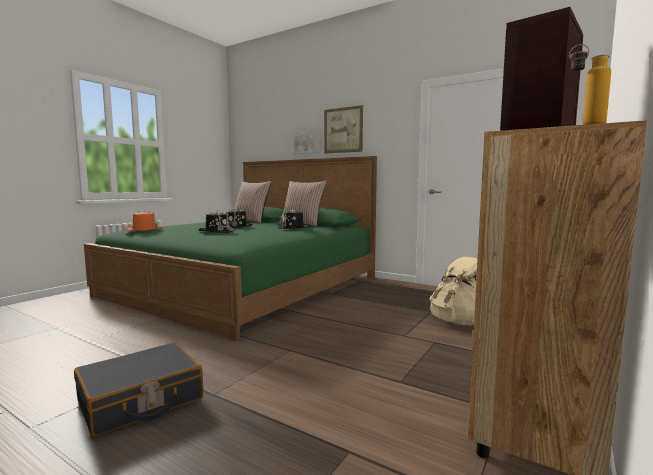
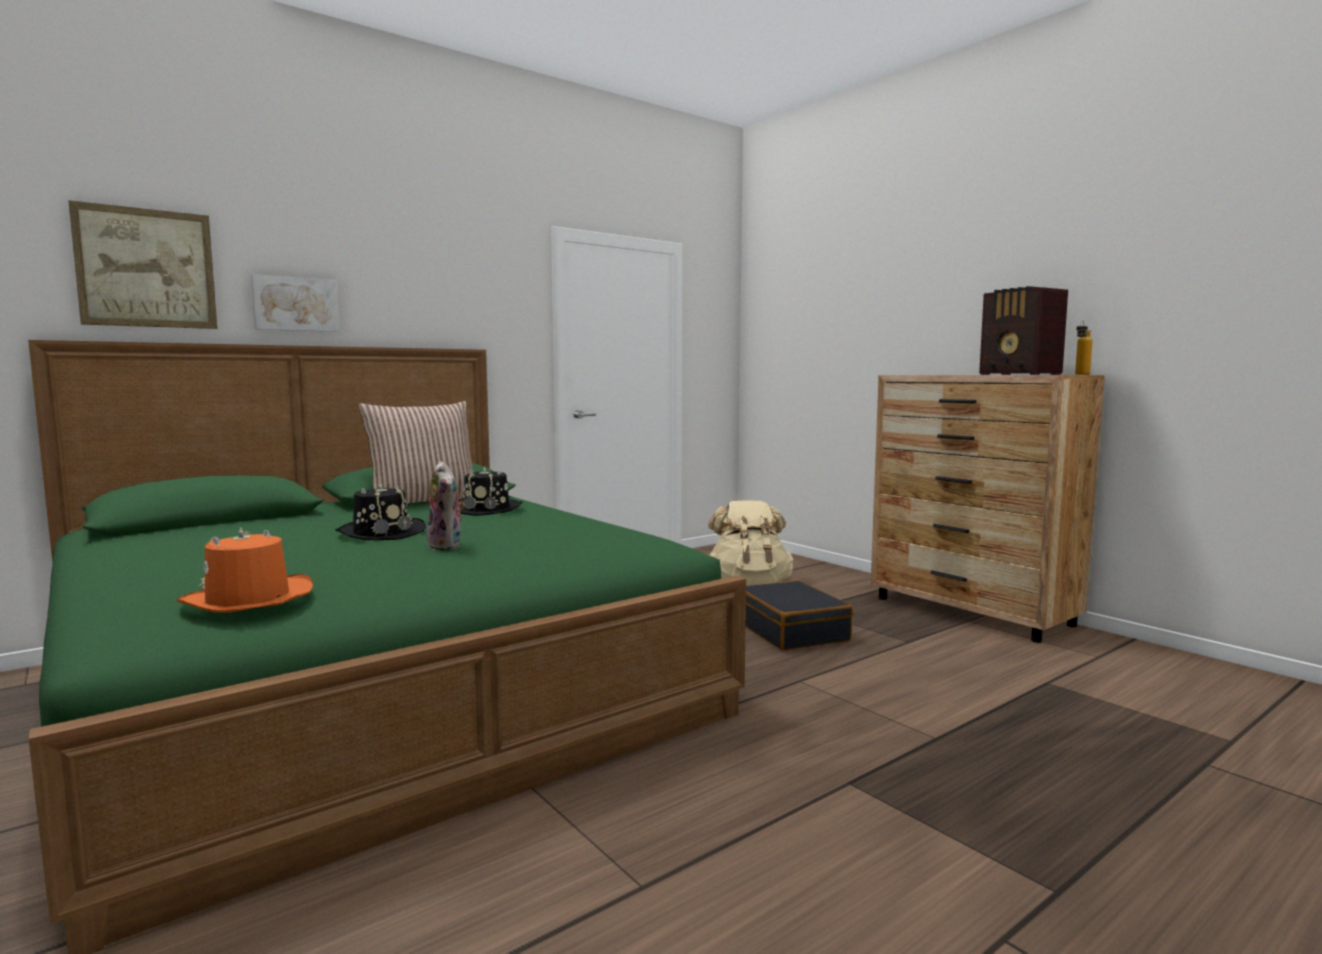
camera: 70 degrees left, 0 degrees up
(141, 400) = (956, 793): black suitcase -> black suitcase (791, 631)
(216, 231) = (448, 546): black hat -> plush toy
(251, 221) = (254, 521): pillow -> none
(343, 130) = (401, 288): picture -> picture (146, 268)

